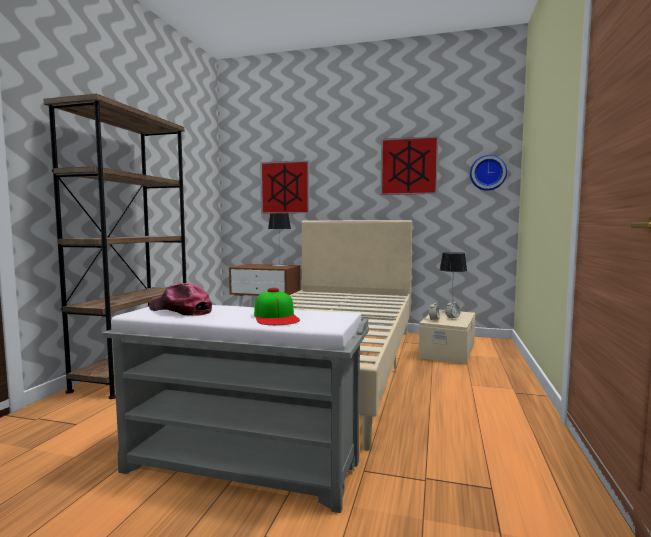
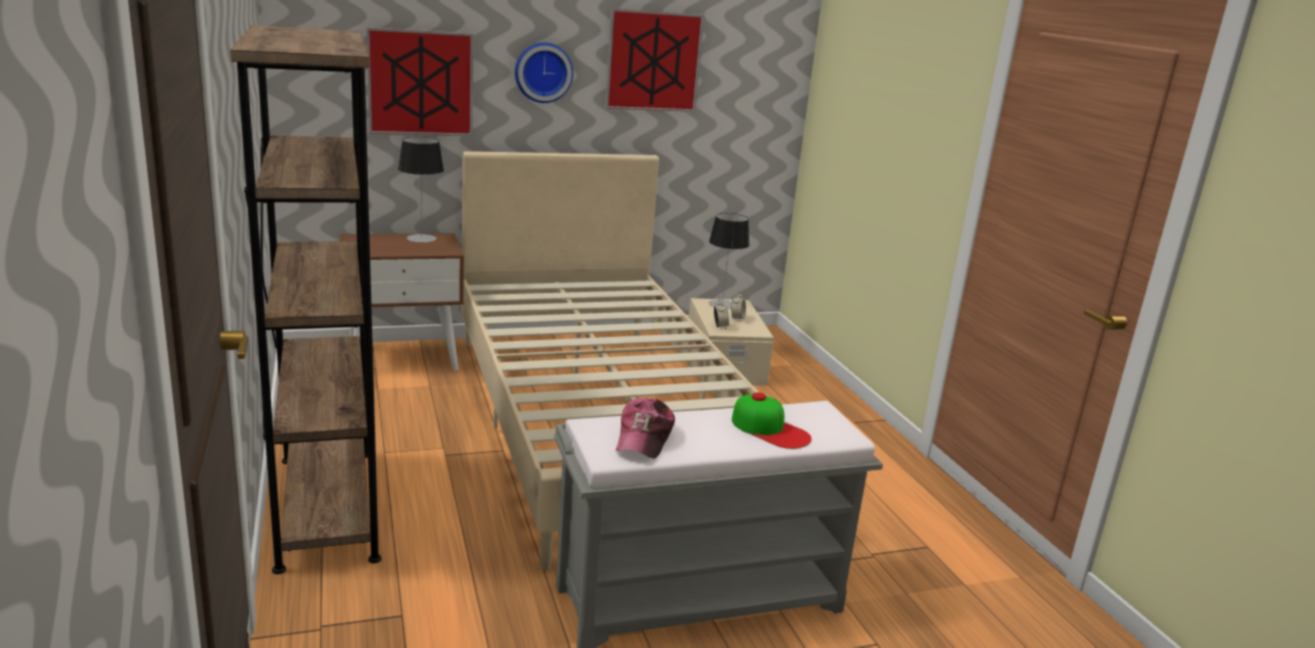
camera: 35 degrees left, 15 degrees up
(180, 310) = (644, 438): cap -> cap turned 75 degrees counterclockwise
(487, 173) = (768, 82): wall clock -> wall clock (543, 72)

